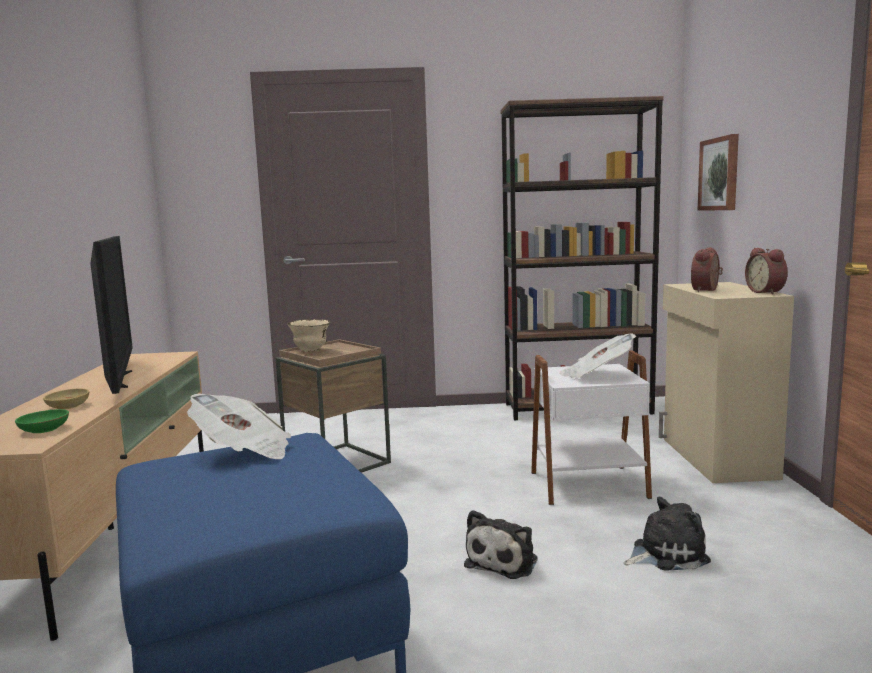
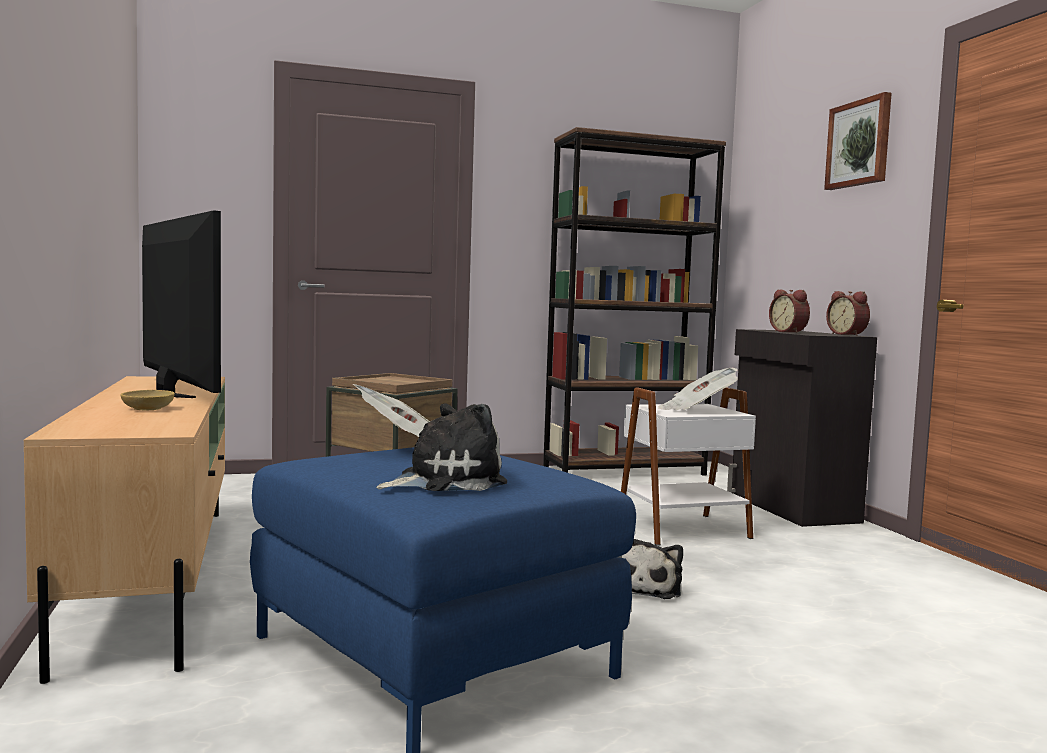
camera: 15 degrees left, 5 degrees down
(44, 429) = (157, 422): green bowl -> none
(310, 351) = (369, 380): beige bowl -> none
(665, 554) = (796, 577): plush toy -> plush toy (445, 481)
(707, 290) = (789, 332): alarm clock -> alarm clock turned 45 degrees counterclockwise
(716, 458) = (791, 508): beige cabinet -> black cabinet
(720, 174) = (781, 224): picture -> picture (859, 143)

